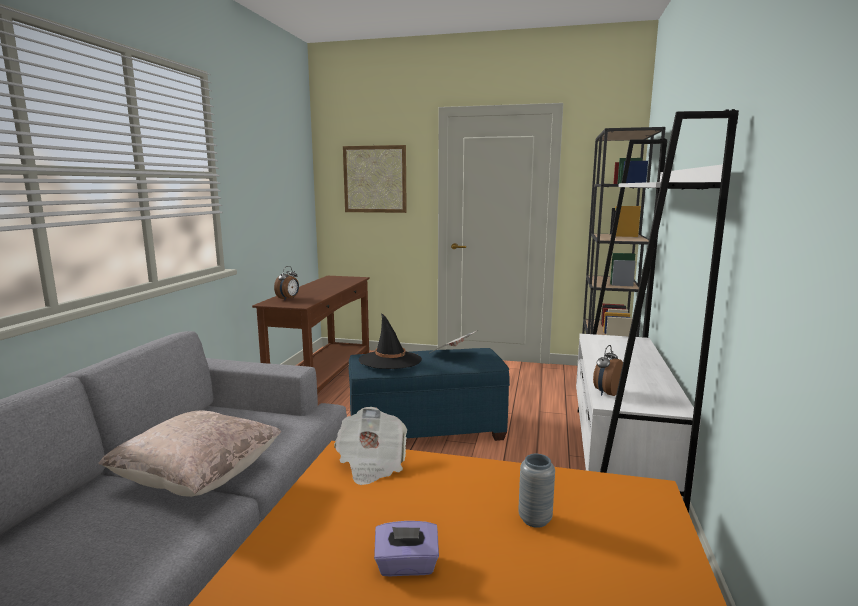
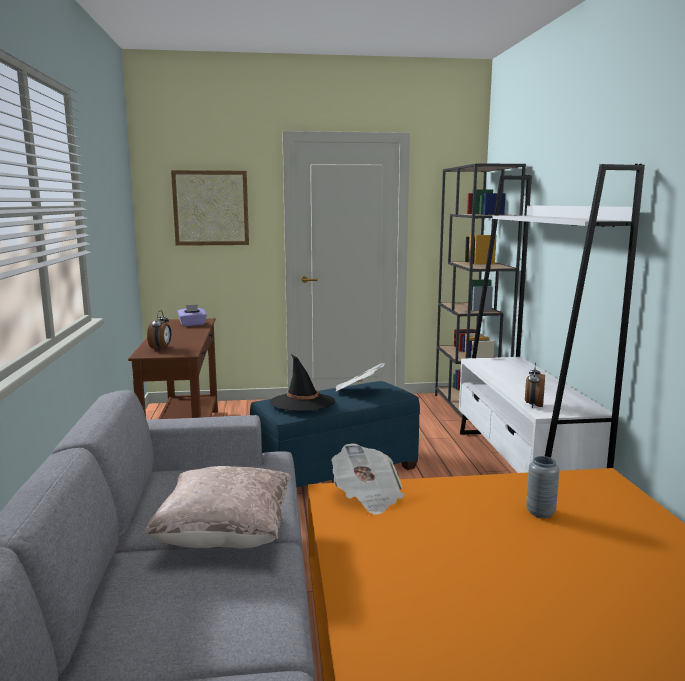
camera: 20 degrees left, 0 degrees up
(406, 566) = (477, 564): purple tissue box -> purple tissue box (192, 324)

